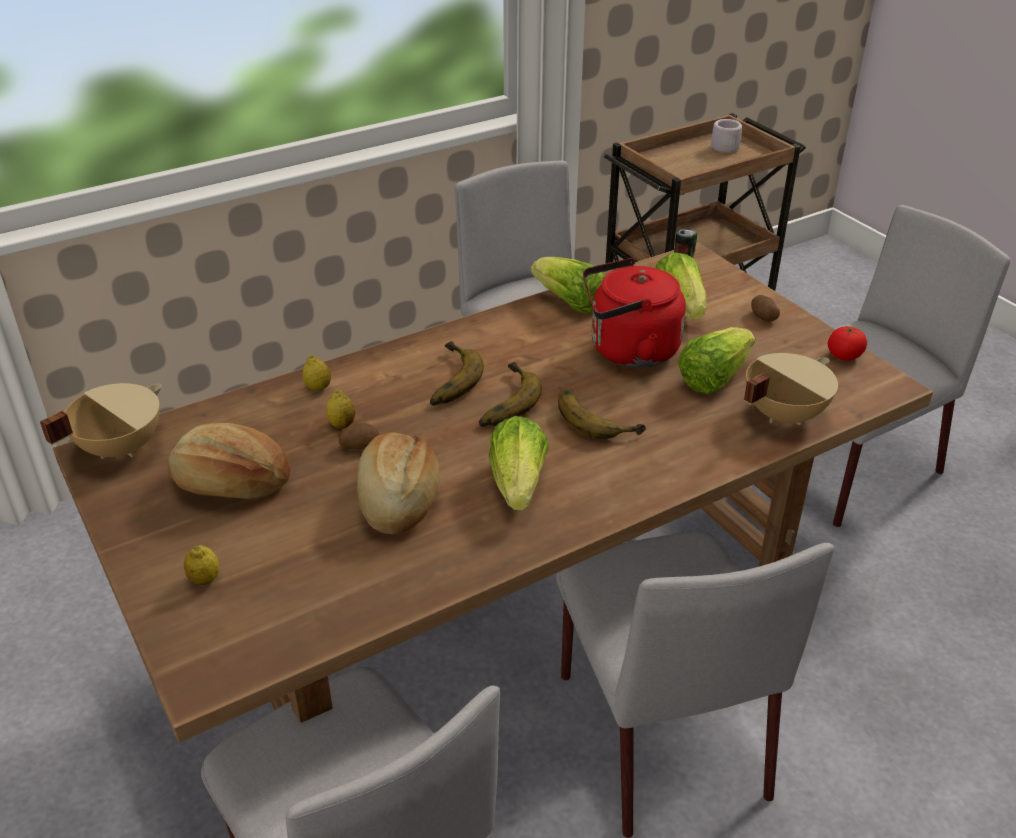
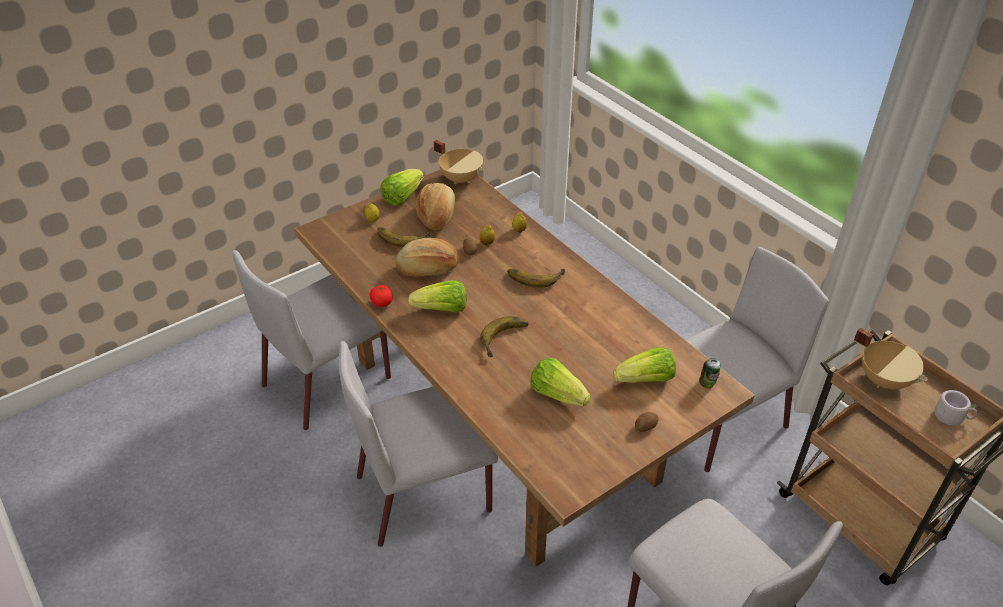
camera: 85 degrees right, 5 degrees up
(502, 401) = (517, 299): banana -> banana (402, 236)
(569, 303) = (636, 323): lettuce -> lettuce (402, 197)
(628, 351) = (582, 353): red kettle -> none
(782, 414) = (521, 427): beige cooking pot -> beige cooking pot (884, 379)
(844, 356) = (600, 470): tomato -> tomato (382, 303)

